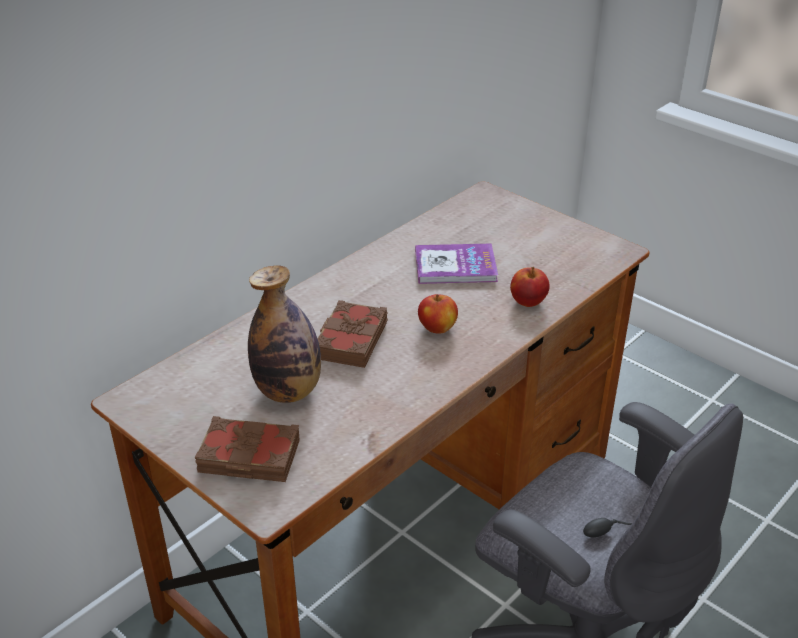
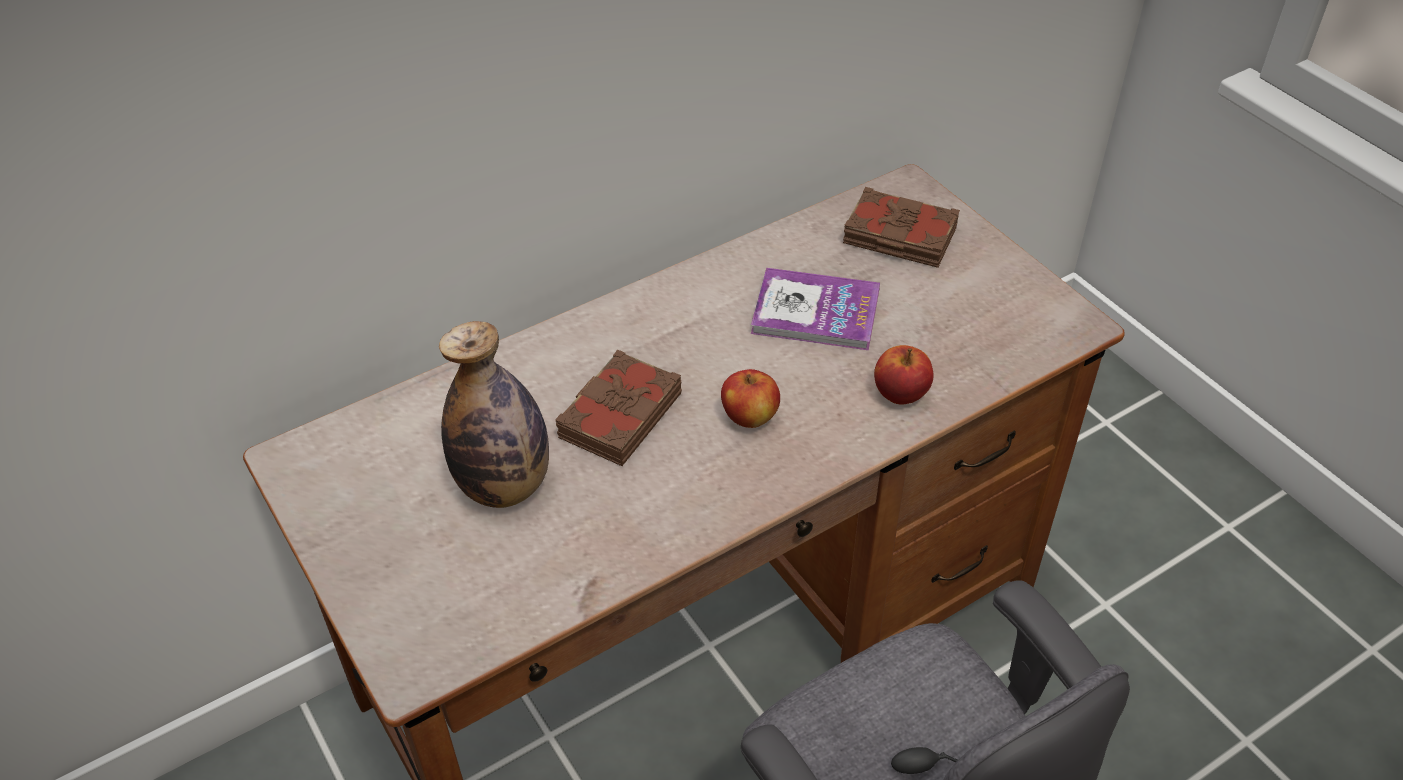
camera: 15 degrees right, 10 degrees up
(249, 457) = (415, 585): brown book -> brown book (899, 237)

